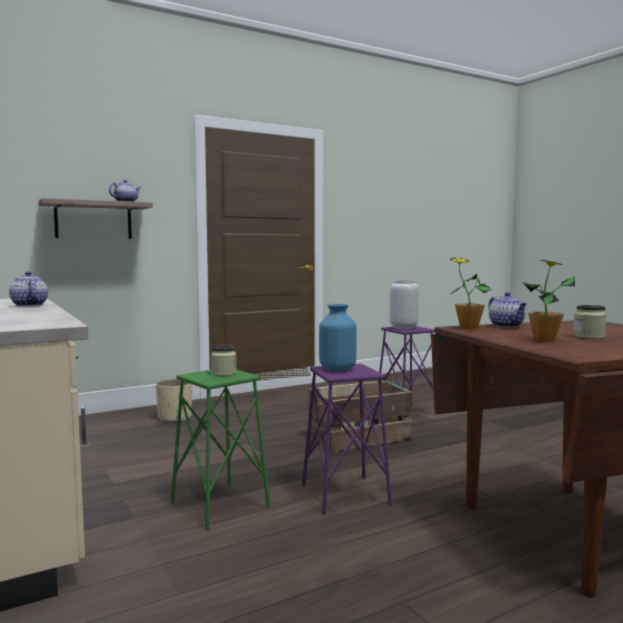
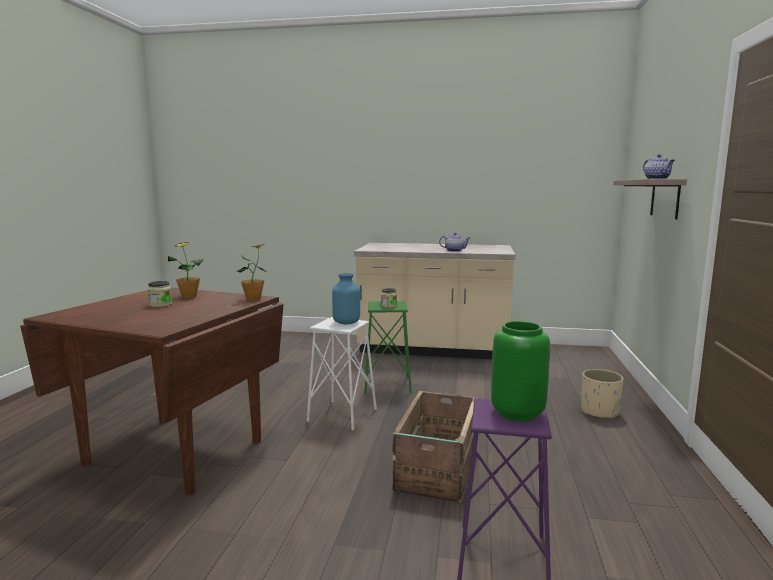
camera: 130 degrees right, 5 degrees up
(345, 495) = (342, 415): purple stool -> white stool
(404, 327) = (517, 413): grey vase -> green vase
(507, 326) = (230, 306): teapot -> none

